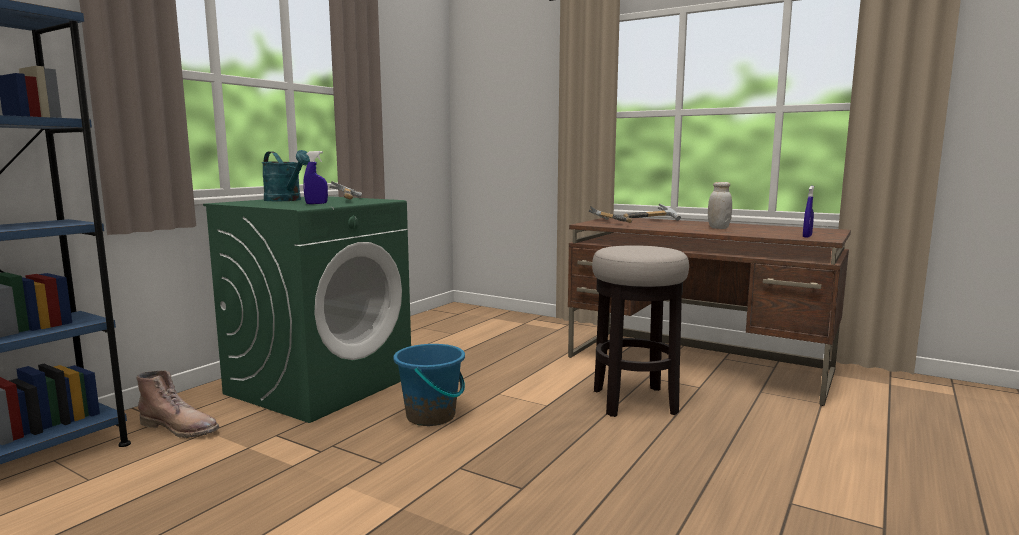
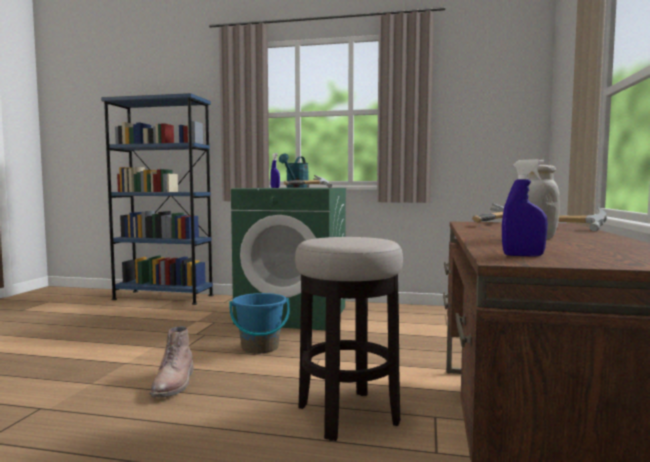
camera: 70 degrees right, 5 degrees down
(181, 428) = (216, 306): brown boot -> brown boot (174, 384)

